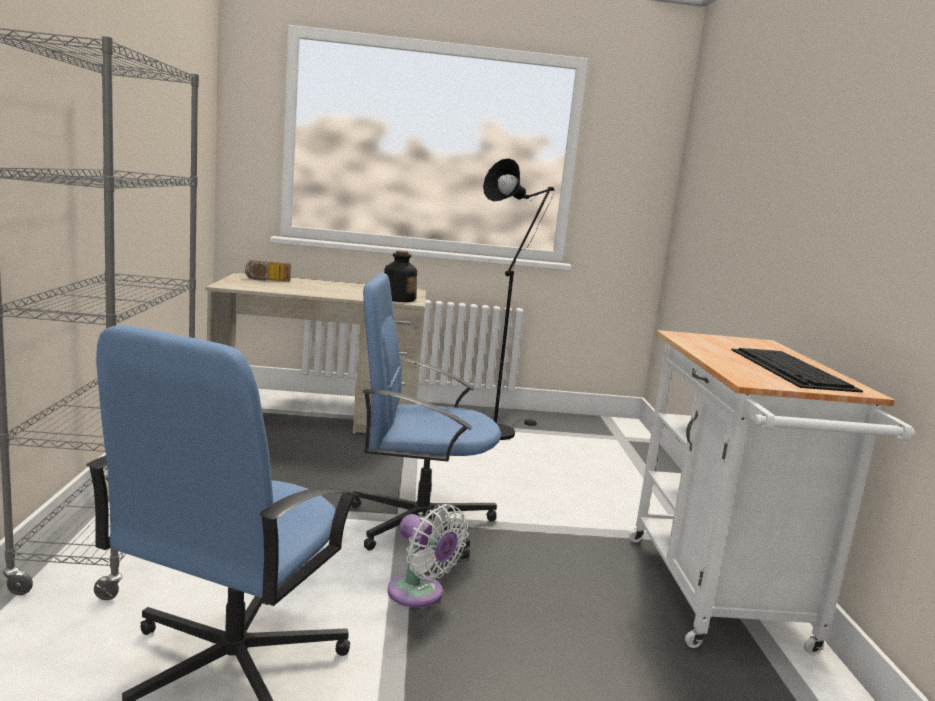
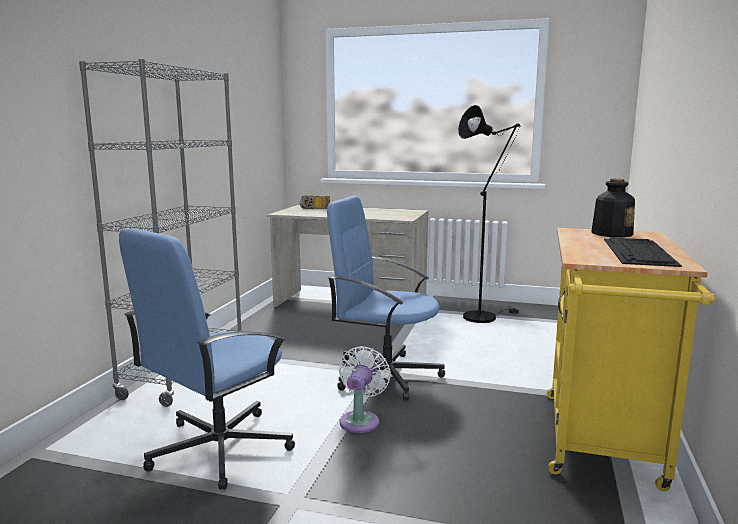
camera: 20 degrees right, 0 degrees up
(398, 299) = (398, 217): bottle -> bottle (611, 233)
(419, 594) = (361, 420): white fan -> white fan turned 135 degrees counterclockwise
(721, 600) = (602, 444): white cart -> yellow cart

